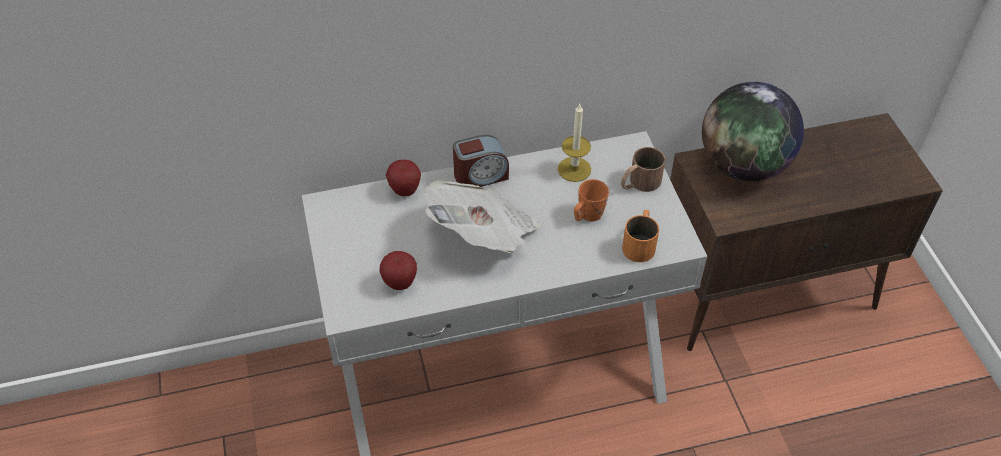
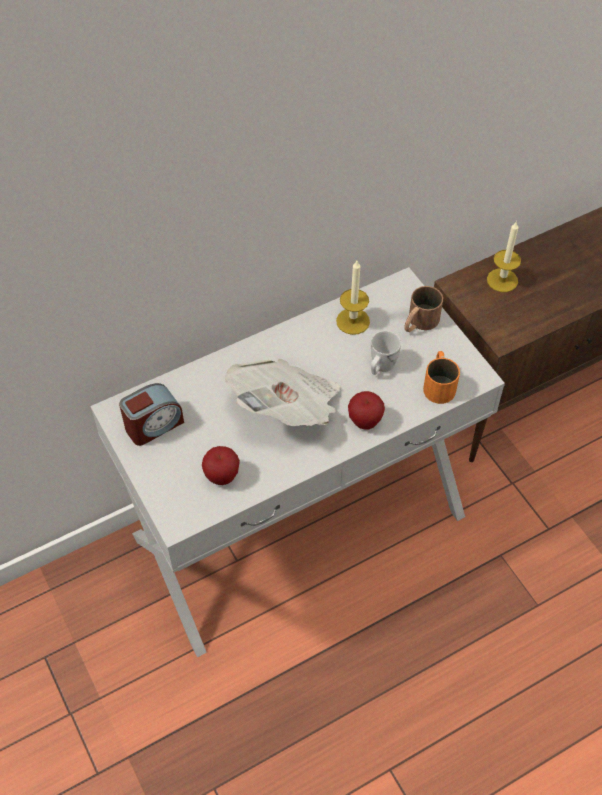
camera: 15 degrees left, 5 degrees up
(405, 191) = (194, 379): apple -> apple (365, 422)
(480, 176) = (264, 347): alarm clock -> alarm clock (153, 425)
(587, 216) = (381, 367): orange mug -> white mug
(743, 165) = (502, 280): globe -> candle

